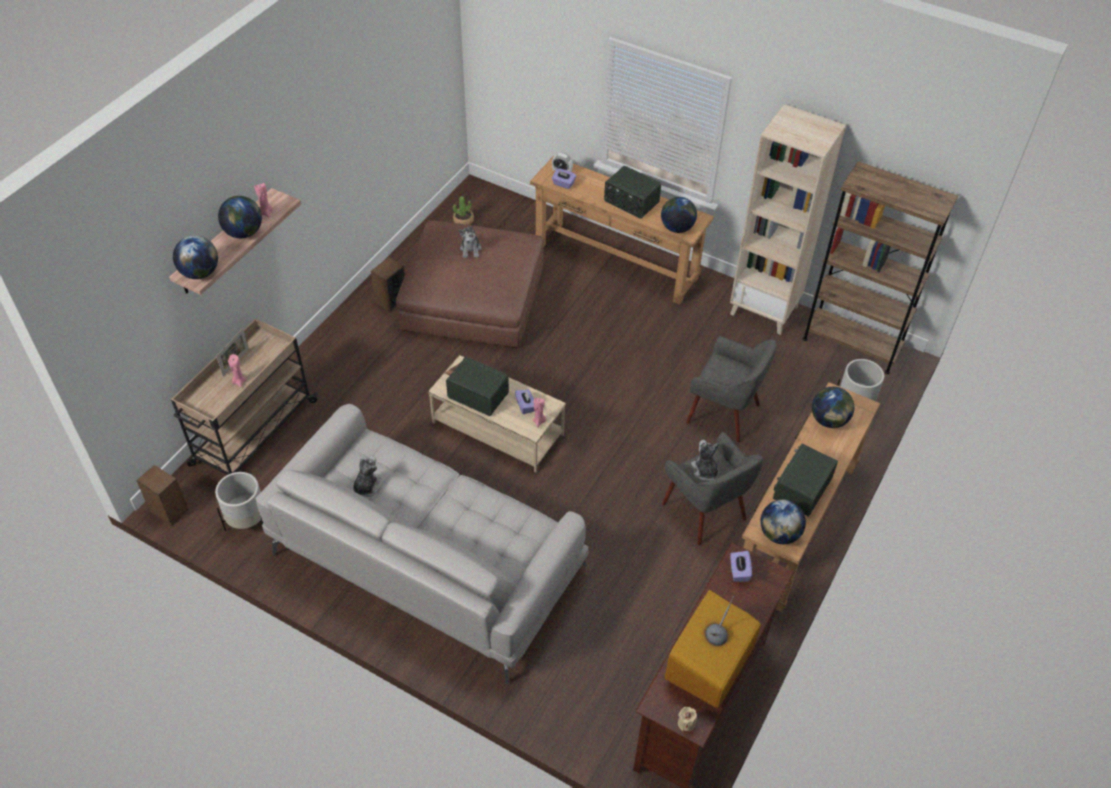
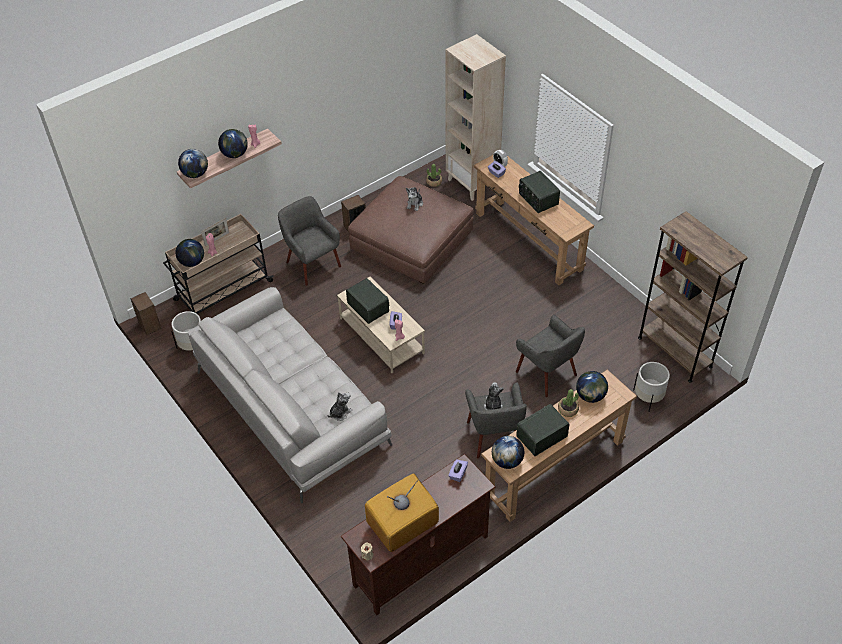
camera: 25 degrees right, 0 degrees up
(359, 363) = (312, 264): none -> grey armchair
(366, 487) = (262, 345): plush toy -> plush toy (340, 413)
(677, 228) = (561, 227): globe -> globe (192, 262)
(764, 310) = (621, 308): beige bookcase -> beige bookcase (472, 183)
(813, 445) = (568, 409): none -> potted plant

